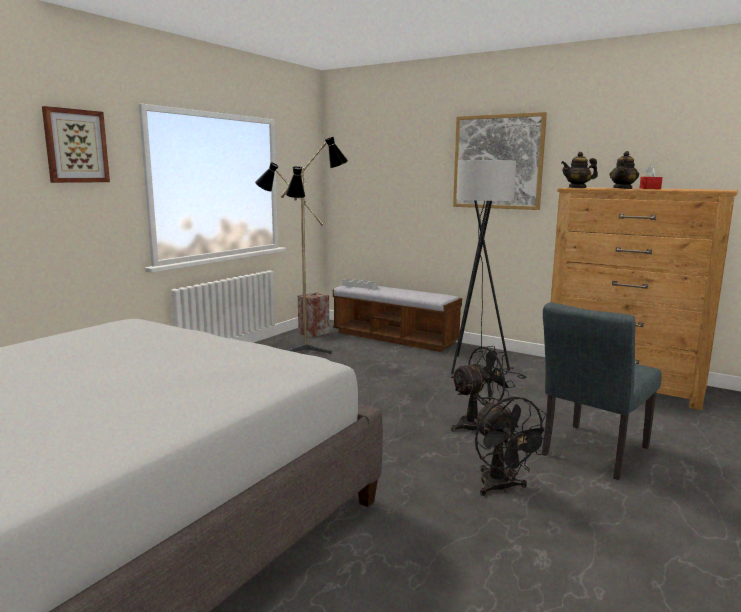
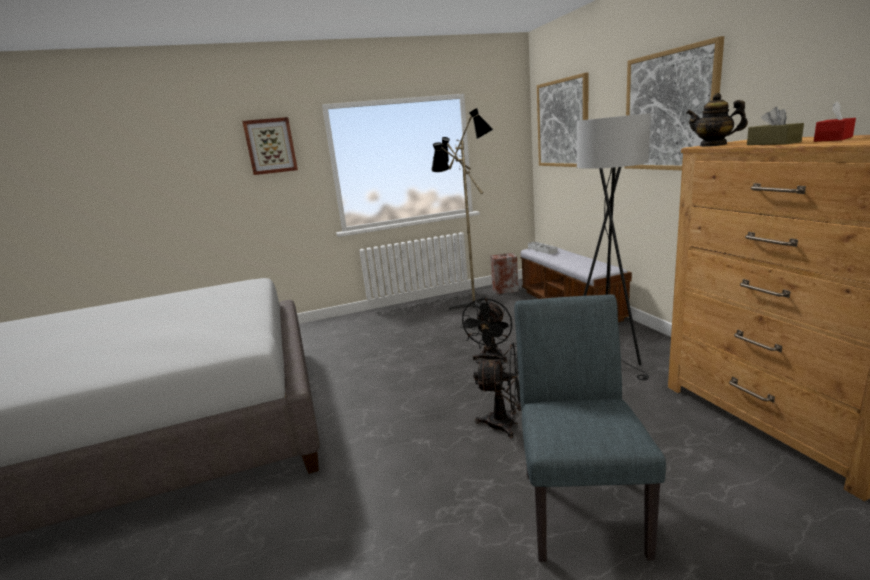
camera: 40 degrees right, 5 degrees up
(371, 163) = (562, 123): none -> picture
(501, 488) = (426, 503): black fan -> black fan (490, 359)
(591, 454) = (579, 503): grey chair -> grey chair turned 105 degrees clockwise
(623, 188) = (773, 143): teapot -> brown tissue box

